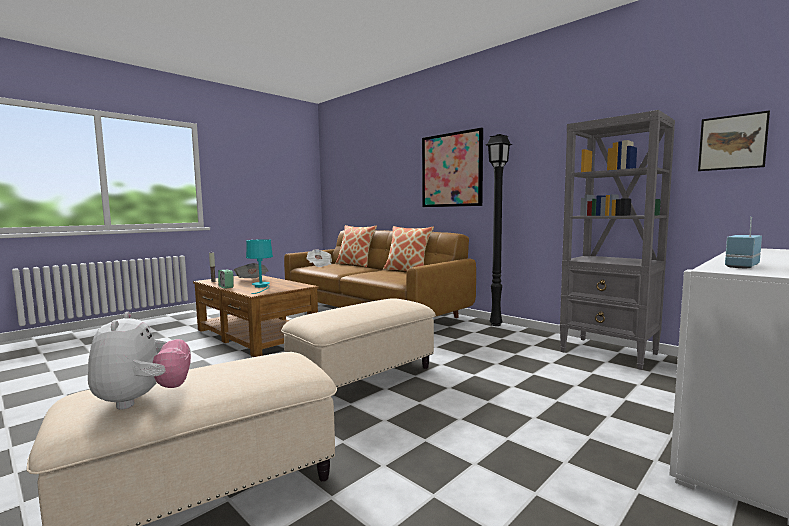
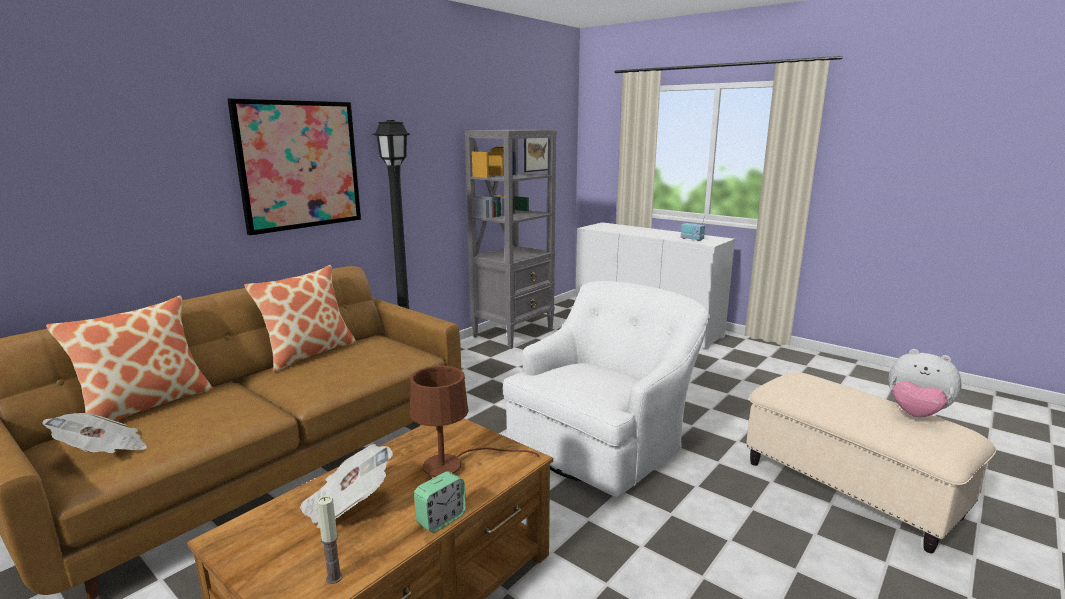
camera: 95 degrees left, 10 degrees up
(142, 400) = (916, 414): plush toy -> plush toy turned 120 degrees counterclockwise
(261, 287) = (453, 467): turquoise table lamp -> brown table lamp
(364, 377) = (603, 442): beige ottoman -> white armchair

